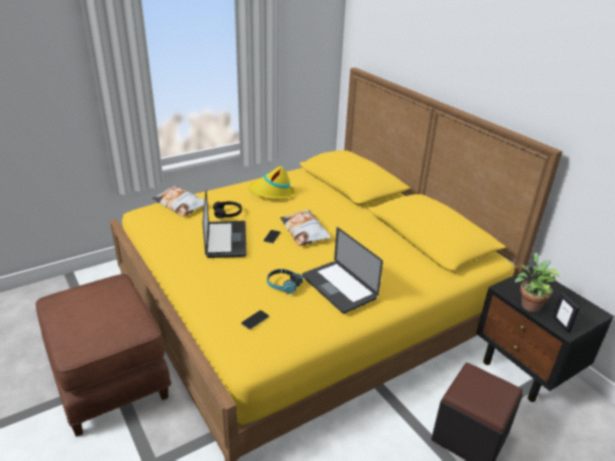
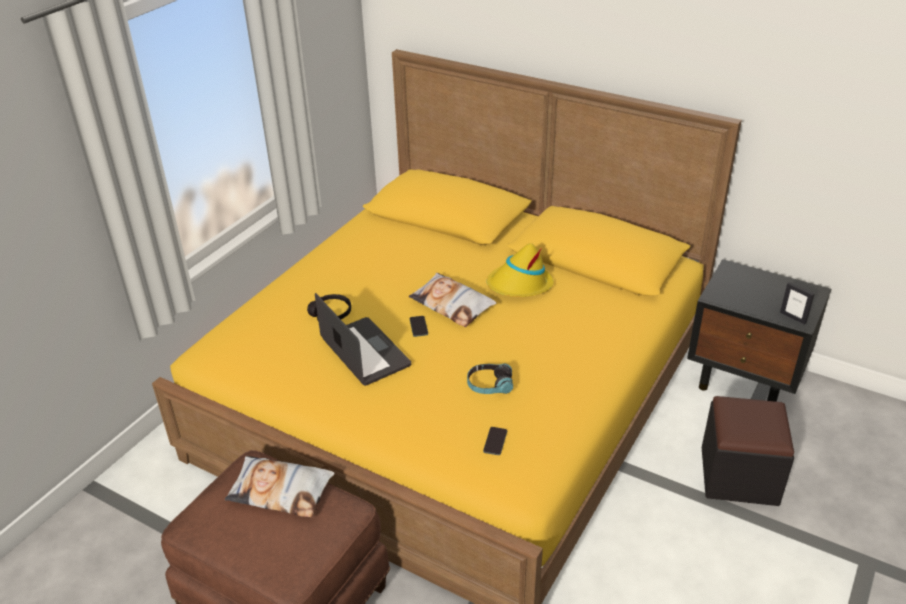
camera: 25 degrees left, 5 degrees up
(180, 205) = (252, 324): pillow -> pillow (281, 491)
(271, 193) = (361, 264): yellow hat -> yellow hat (519, 285)
(338, 287) = (553, 363): laptop -> none
(528, 304) = (749, 306): potted plant -> none

